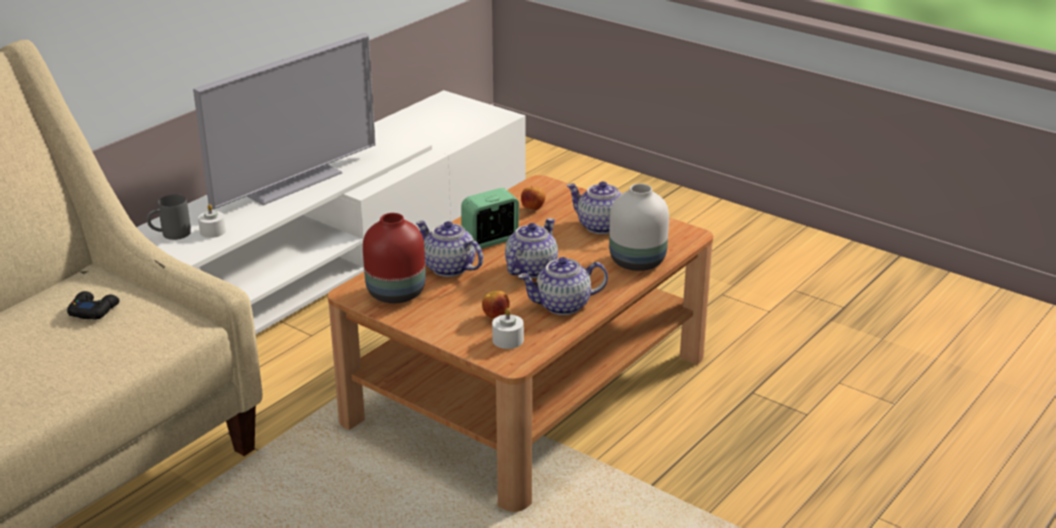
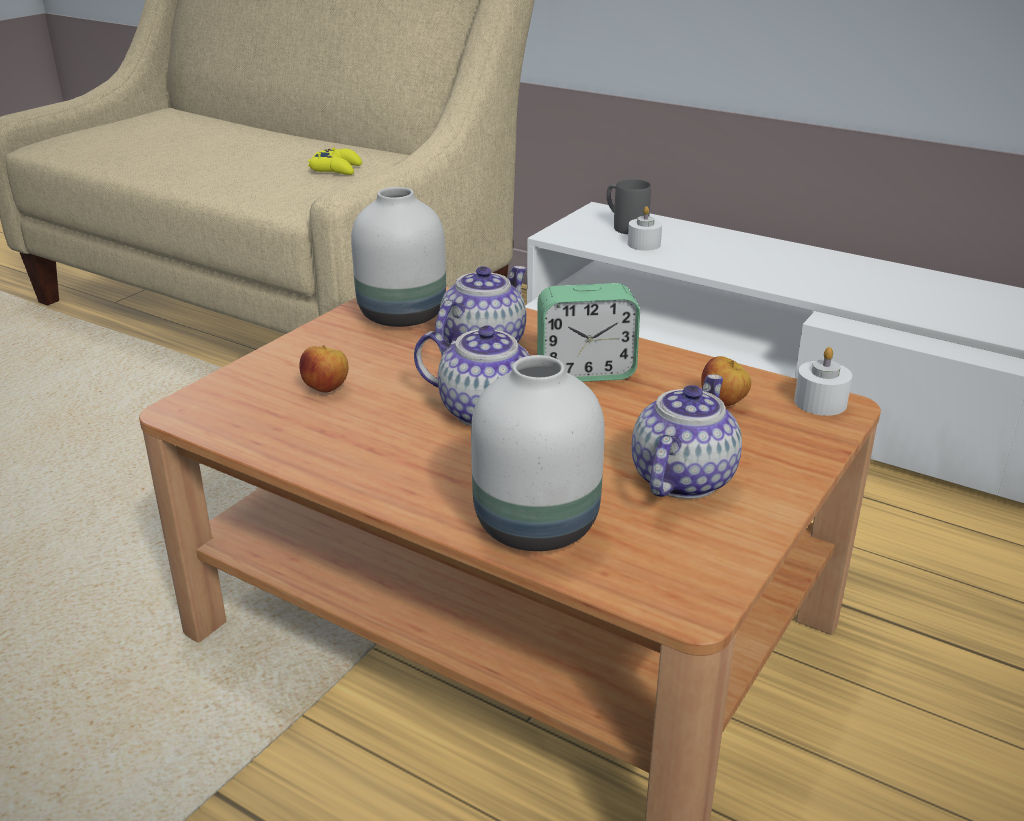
camera: 85 degrees right, 0 degrees up
(93, 310) = (336, 169): black game controller -> yellow game controller
(292, 183) = (807, 270): television -> none
(395, 293) = (404, 314): red vase -> white vase
(490, 240) = (585, 372): alarm clock -> alarm clock turned 120 degrees clockwise
(508, 340) = (252, 403): white candle -> white candle (820, 402)
(562, 306) = (357, 446): teapot -> none

